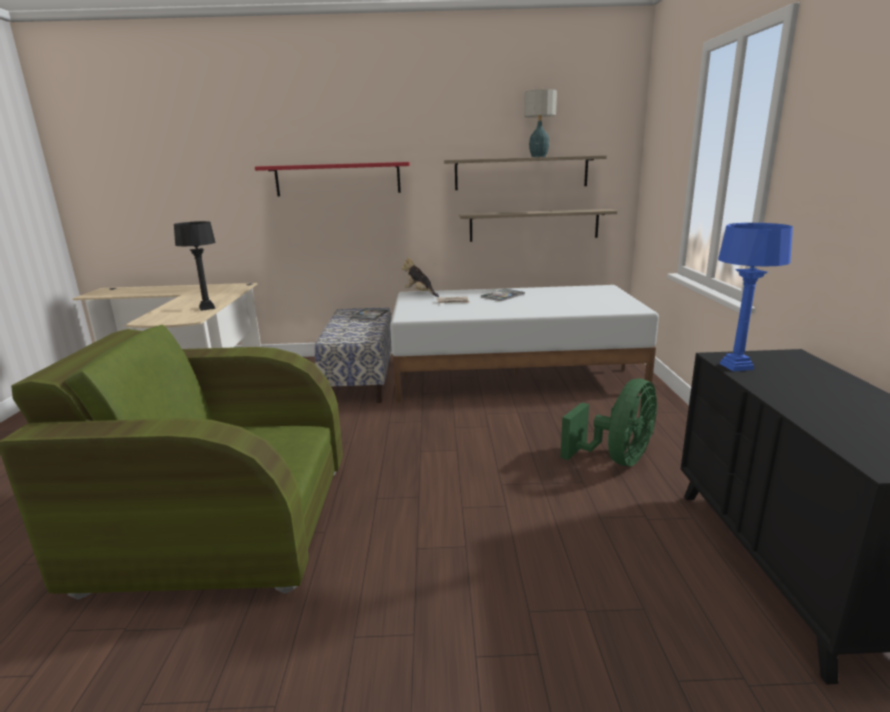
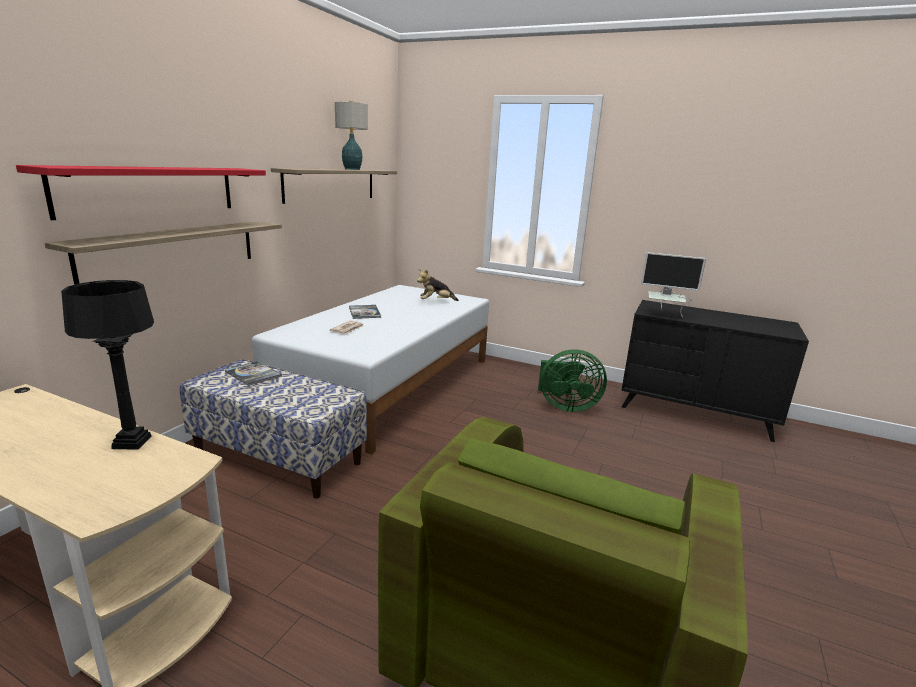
camera: 65 degrees left, 0 degrees up
(420, 293) = (286, 331): plush toy -> plush toy (436, 302)
(534, 225) = (342, 237): shelf -> shelf (173, 250)
(617, 459) = (565, 406): green fan -> green fan turned 120 degrees clockwise
(736, 366) = (663, 315): blue table lamp -> monitor

